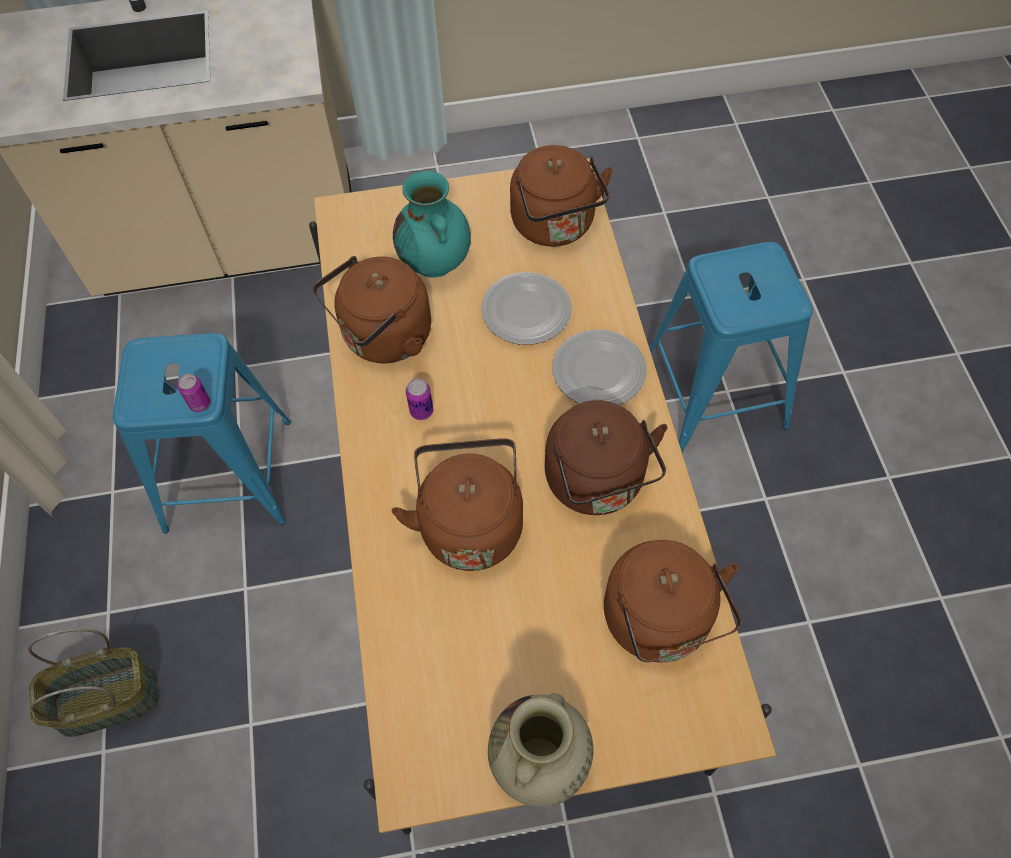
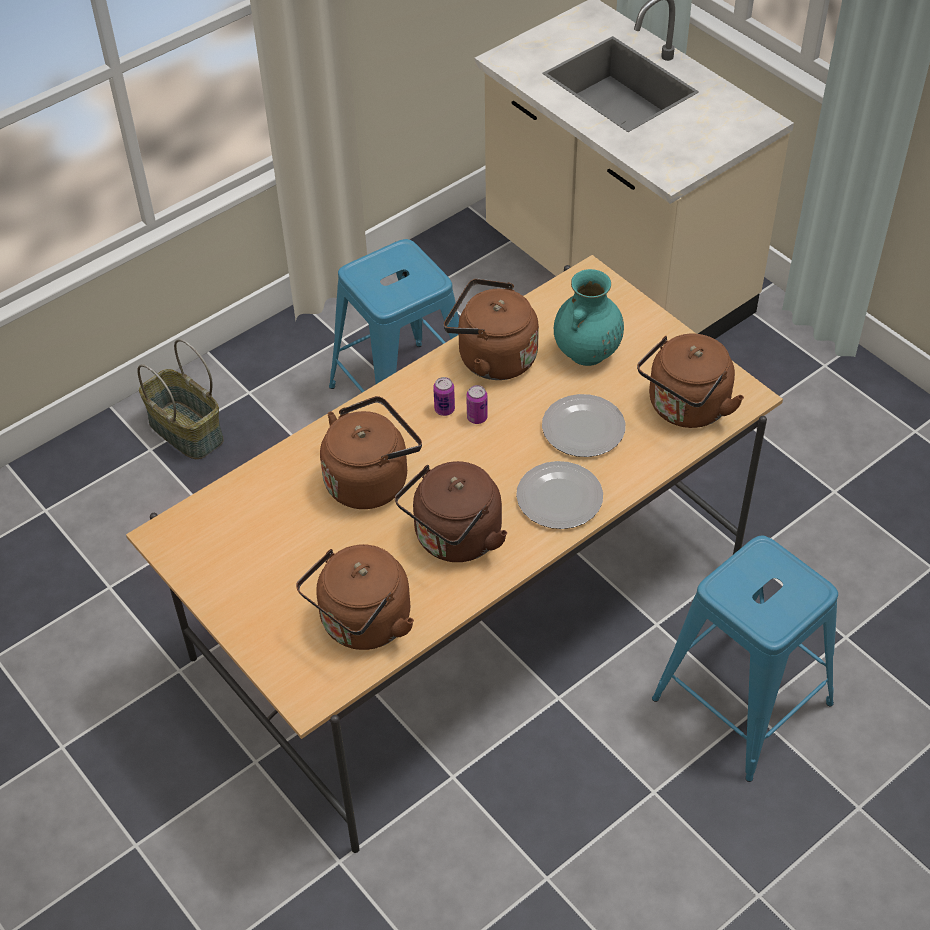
camera: 60 degrees right, 10 degrees down
(200, 404) = (384, 303): can -> can (477, 417)
(539, 761) = (217, 597): beige vase -> none

